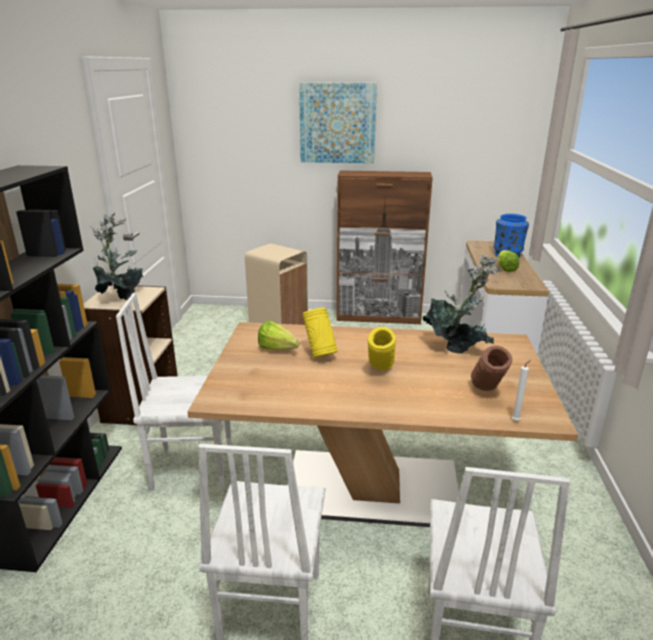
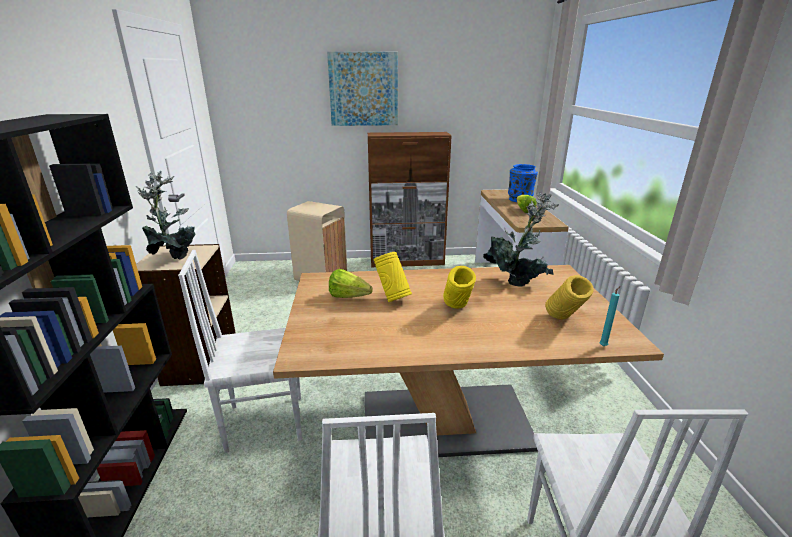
camera: 10 degrees left, 0 degrees up
(487, 393) = (563, 321): brown vase -> yellow vase
(516, 420) = (603, 345): white candle -> turquoise candle

